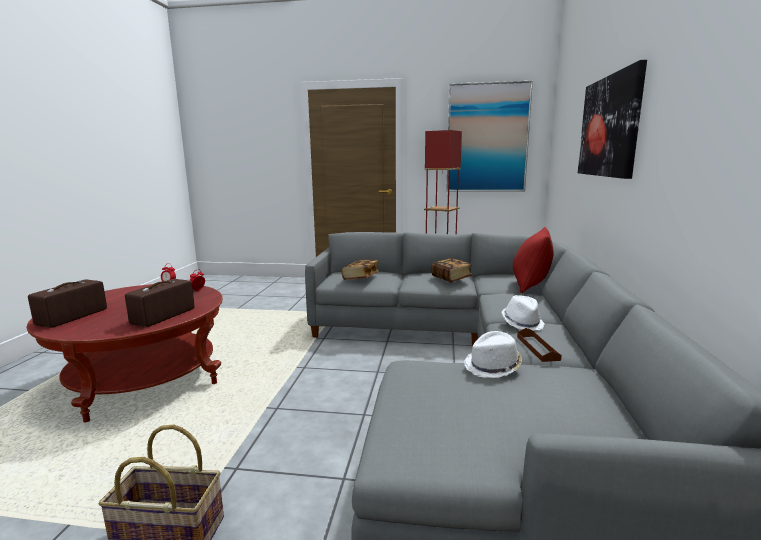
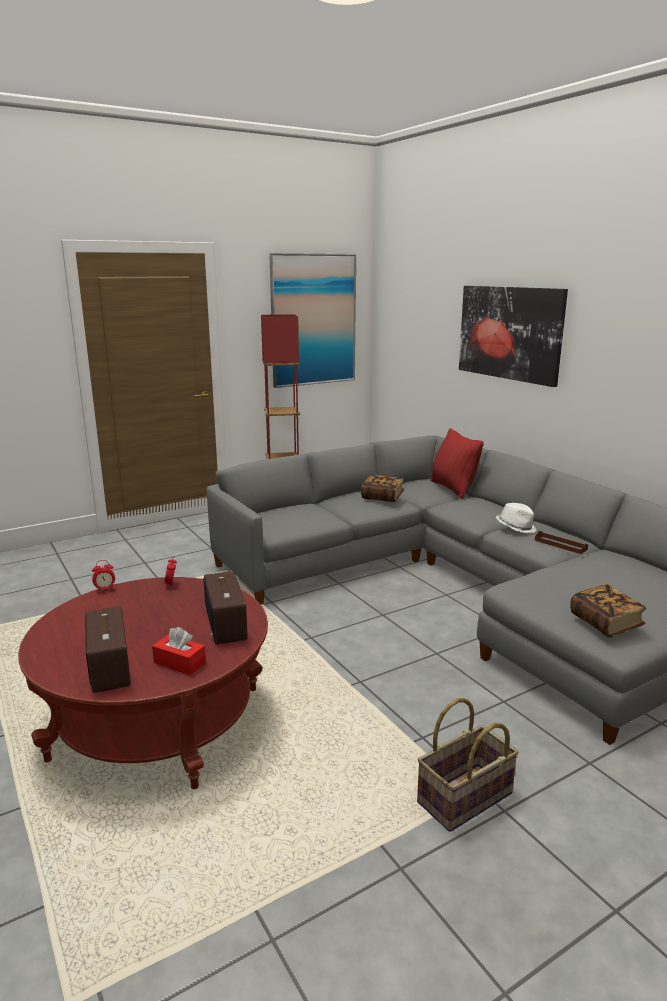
camera: 40 degrees left, 5 degrees up
(95, 326) = (179, 663): none -> red tissue box
(360, 278) = (296, 518): book -> book (605, 623)
(493, 367) = (566, 568): white hat -> none

